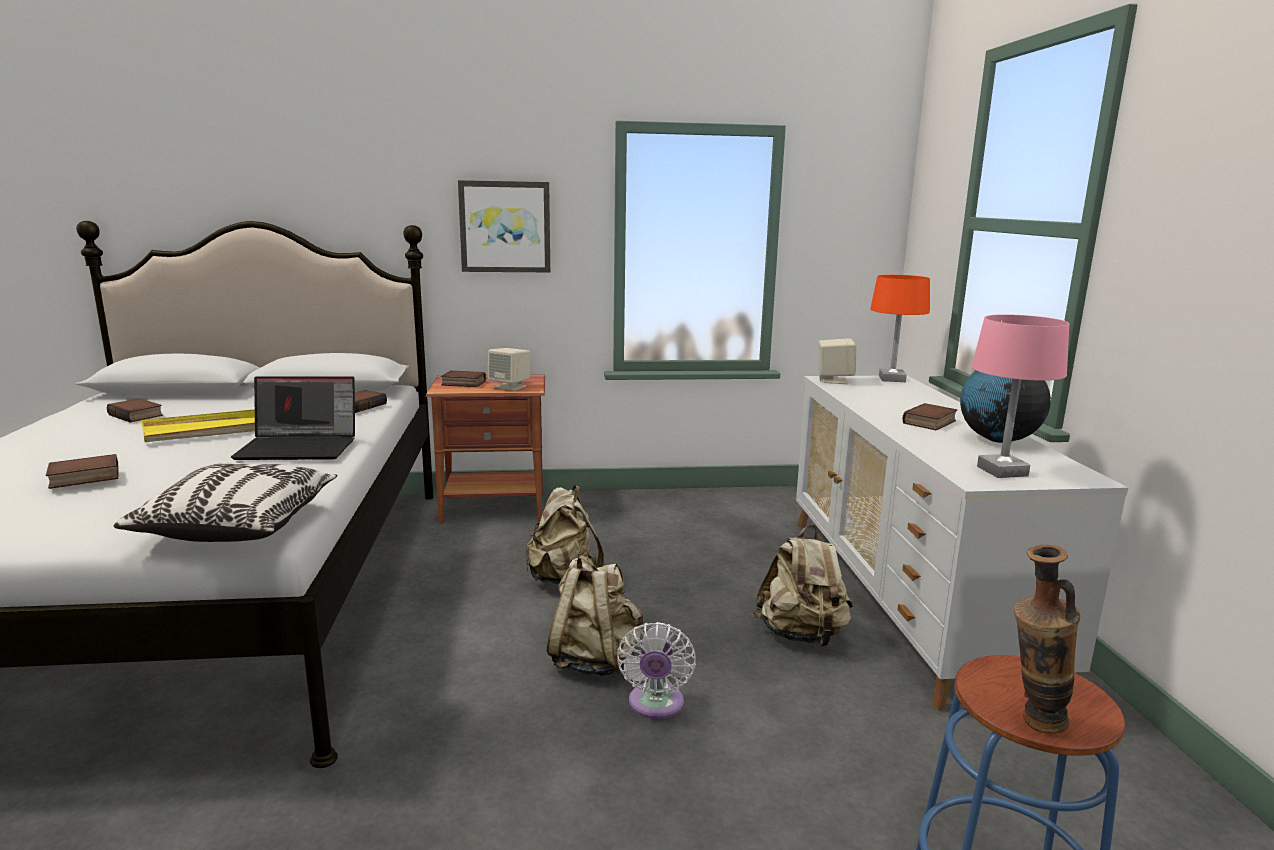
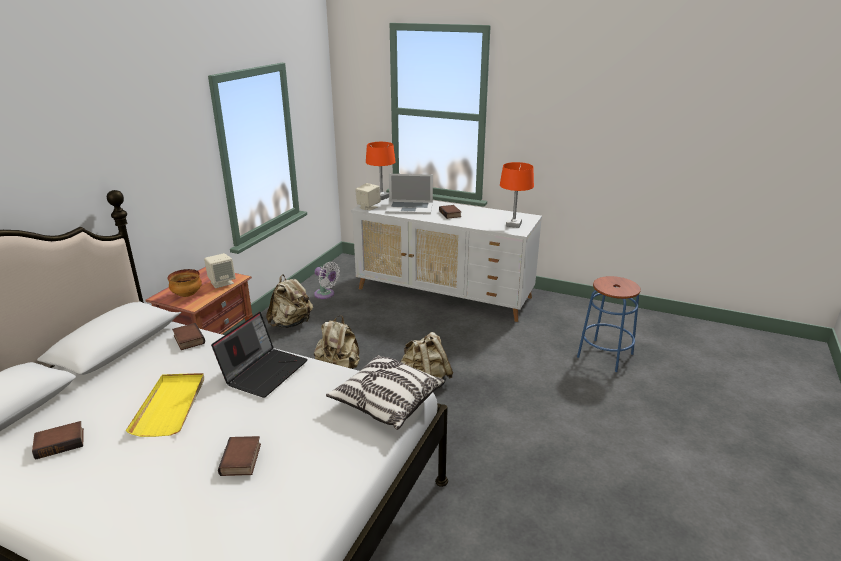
camera: 60 degrees left, 10 degrees up
(462, 383) = (187, 295): book -> bowl
(505, 227) = (163, 170): picture -> none
(655, 706) = (469, 379): white fan -> white fan (326, 294)
(801, 635) = (450, 327): beige backpack -> beige backpack (291, 323)
(890, 398) = (409, 208): none -> laptop
(997, 440) = (482, 212): globe -> none
(1001, 471) = (513, 225): pink table lamp -> orange table lamp
(1031, 724) = (628, 291): vase -> none

